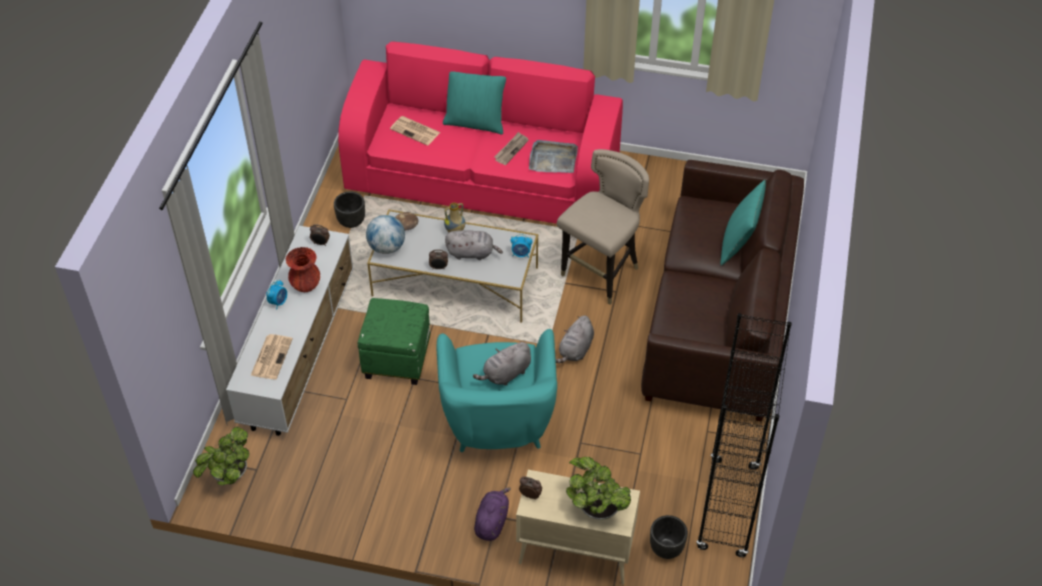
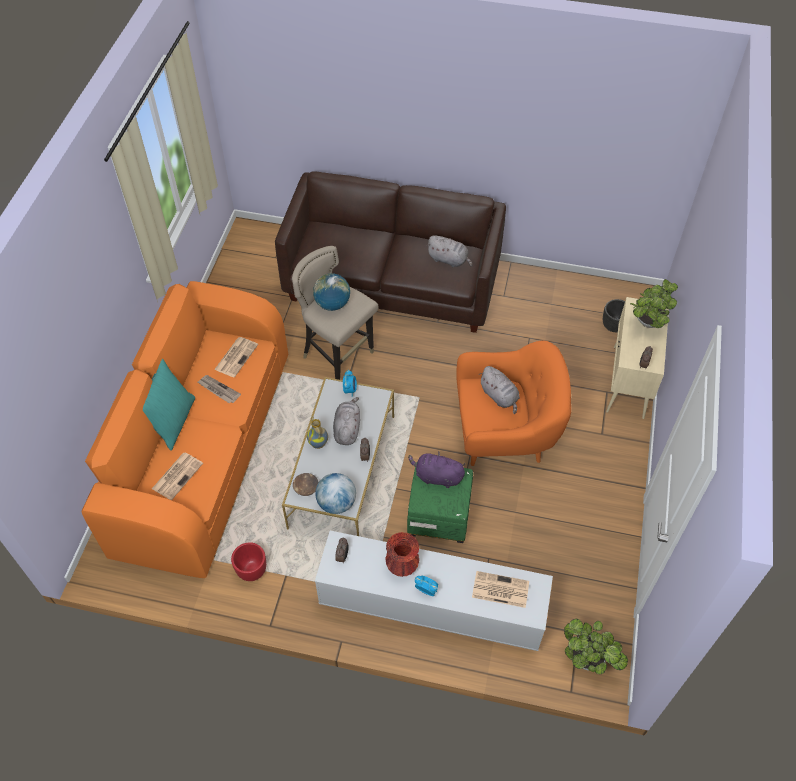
camera: 90 degrees left, 5 degrees up
(351, 222) = (252, 571): black planter -> red planter
(482, 179) = (204, 450): pink sofa -> orange sofa
(492, 521) = (607, 437): purple plush toy -> purple plush toy (437, 476)
(498, 421) = (505, 434): turquoise armchair -> orange armchair
(552, 159) = (236, 356): grey tray -> newspaper
(575, 350) = (424, 377): grey plush toy -> grey plush toy (449, 260)
(603, 210) = (332, 304): none -> globe
(728, 508) = (573, 288): black bookcase -> none
(738, 244) = (358, 230): turquoise pillow -> none

